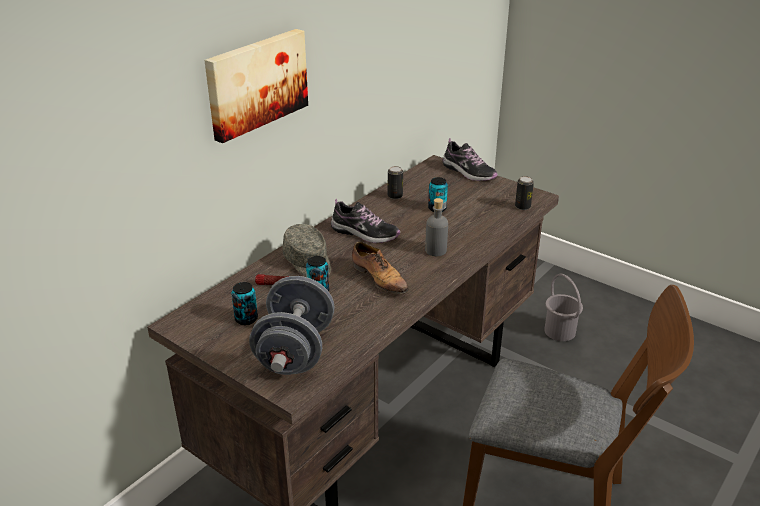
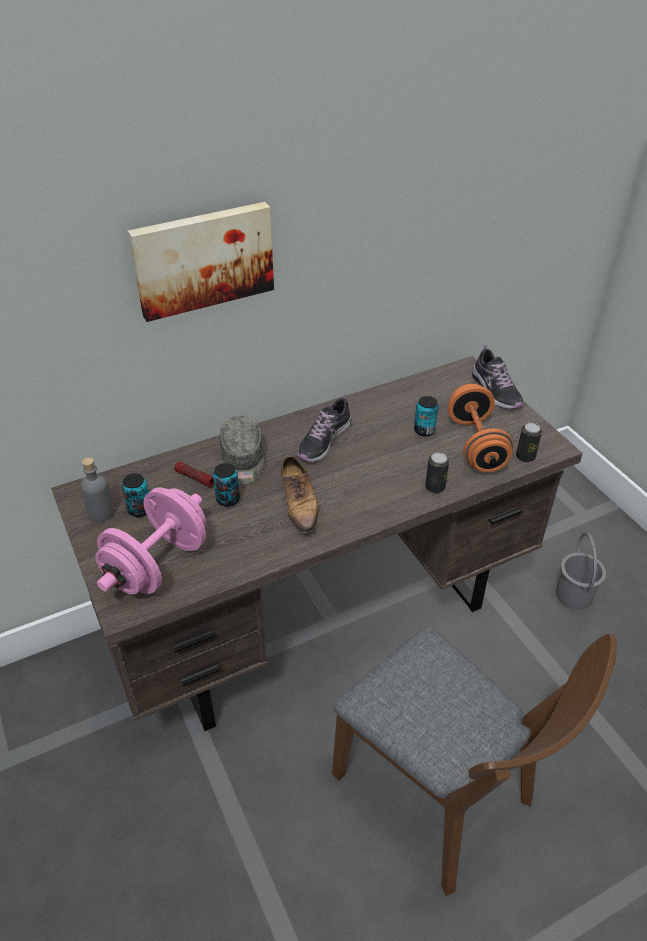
camera: 25 degrees right, 10 degrees up
(295, 351) = (157, 564): grey dumbbell -> pink dumbbell
(364, 233) = (324, 441): shoe -> shoe turned 75 degrees clockwise
(395, 196) = (389, 401): can -> can (435, 487)
(436, 250) = (383, 486): grey bottle -> grey bottle (101, 512)
(482, 208) = (476, 444): none -> orange dumbbell

